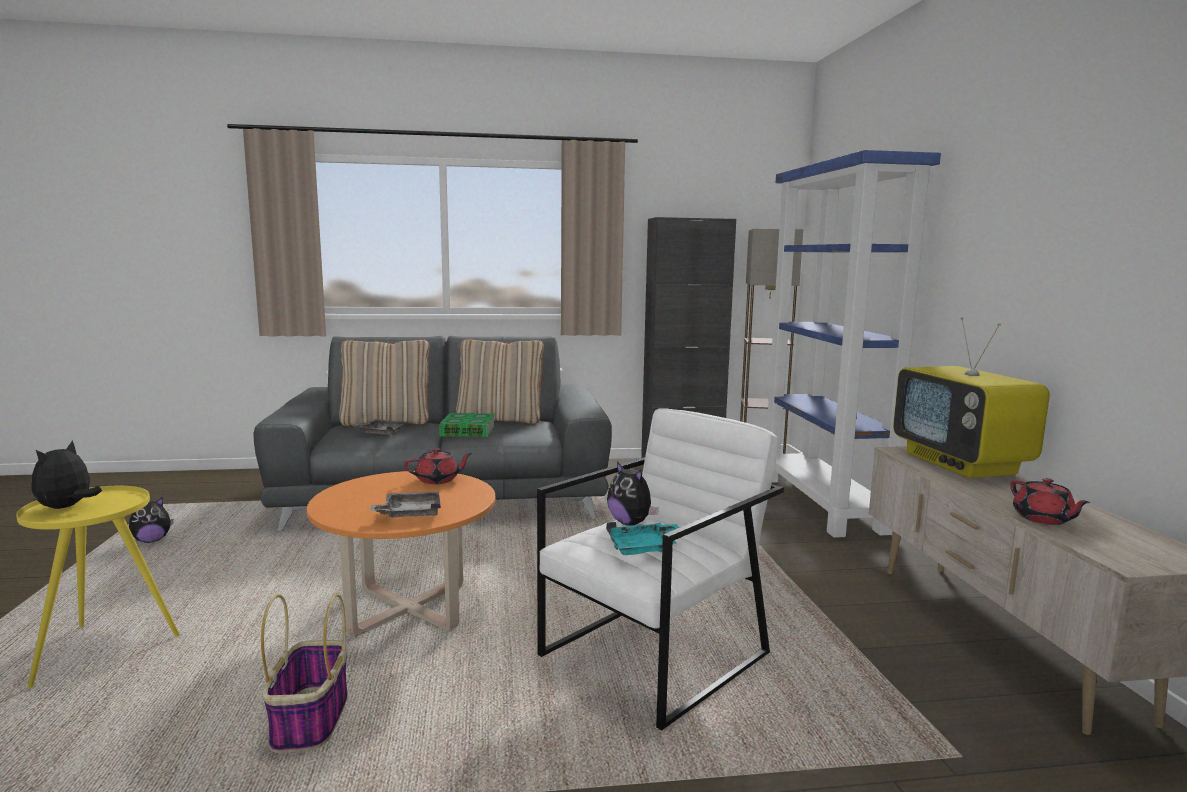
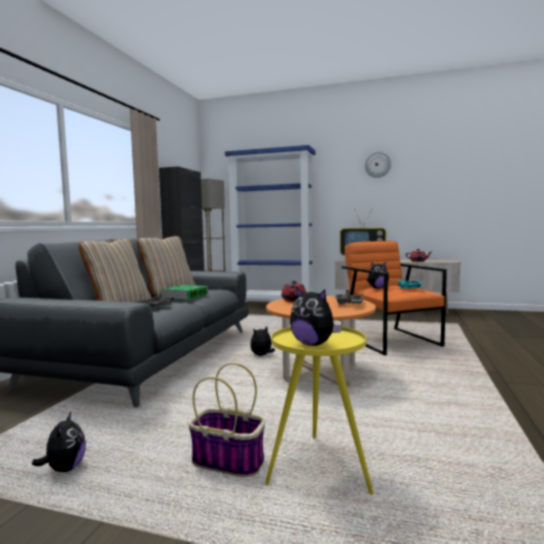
camera: 65 degrees left, 5 degrees down
(310, 721) = (431, 398): basket -> basket (229, 461)
(482, 553) = (262, 355): none -> plush toy
(655, 655) = (391, 341): white armchair -> orange armchair
(1067, 184) = (377, 164): none -> wall clock

